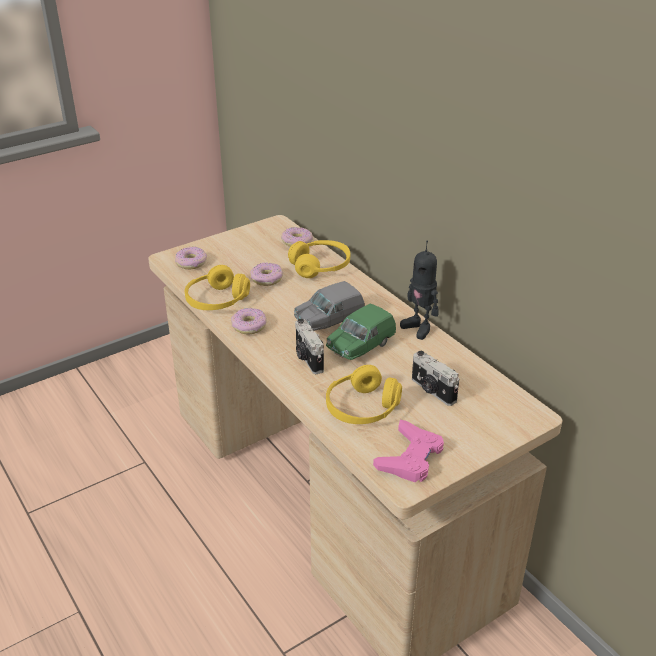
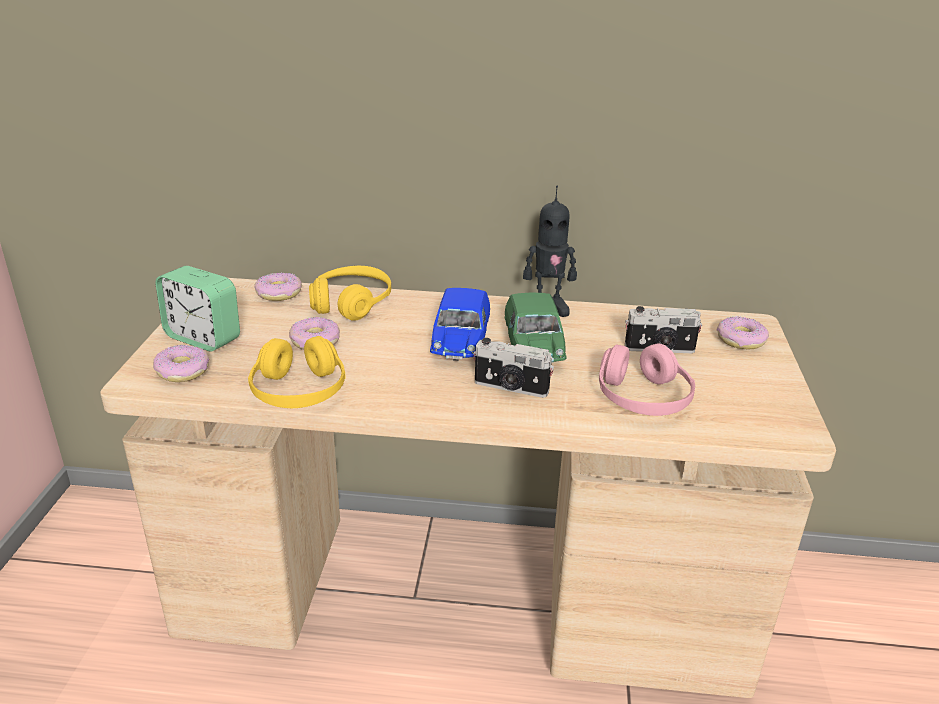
camera: 50 degrees left, 5 degrees down
(225, 250) = (203, 338): none -> alarm clock
(249, 326) = (389, 394): donut -> donut (740, 340)
(329, 321) = (460, 344): grey toy car -> blue toy car
(362, 408) = (643, 398): yellow headphones -> pink headphones
(410, 457) = (756, 410): pink game controller -> none

